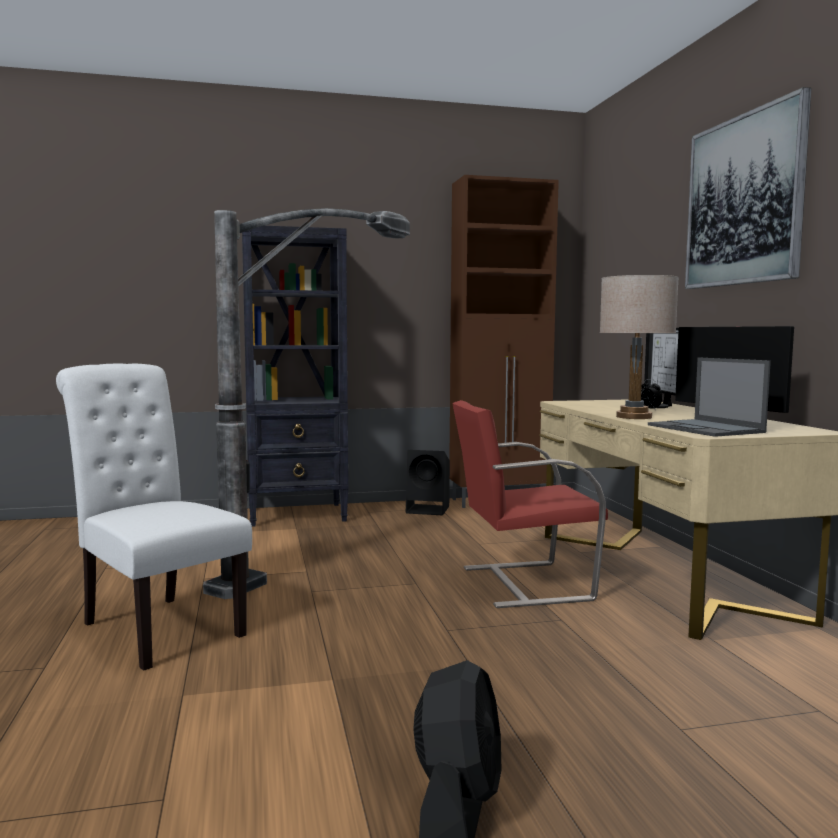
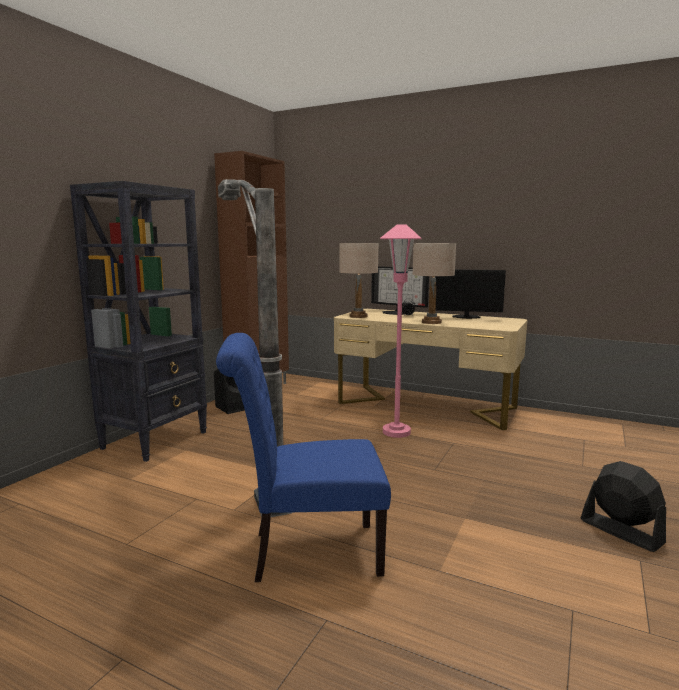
camera: 50 degrees left, 5 degrees up
(156, 626) = (307, 552): white chair -> blue chair
(522, 583) = (396, 432): red chair -> pink floor lamp
(576, 403) = (358, 316): none -> beige table lamp
(706, 429) = (488, 325): laptop -> none
(743, 200) = (442, 198): picture -> none

